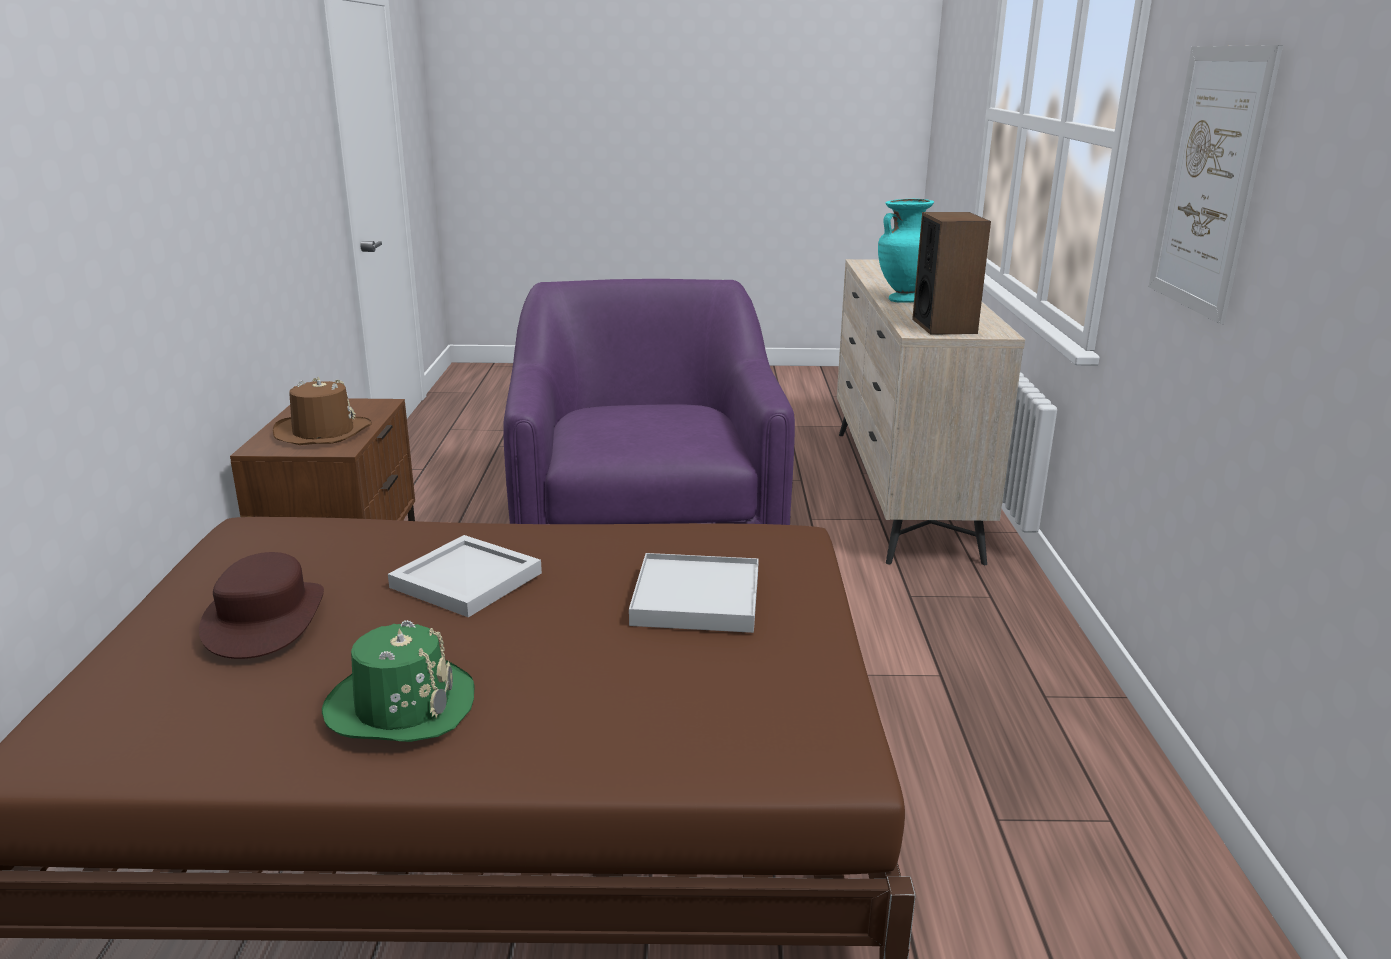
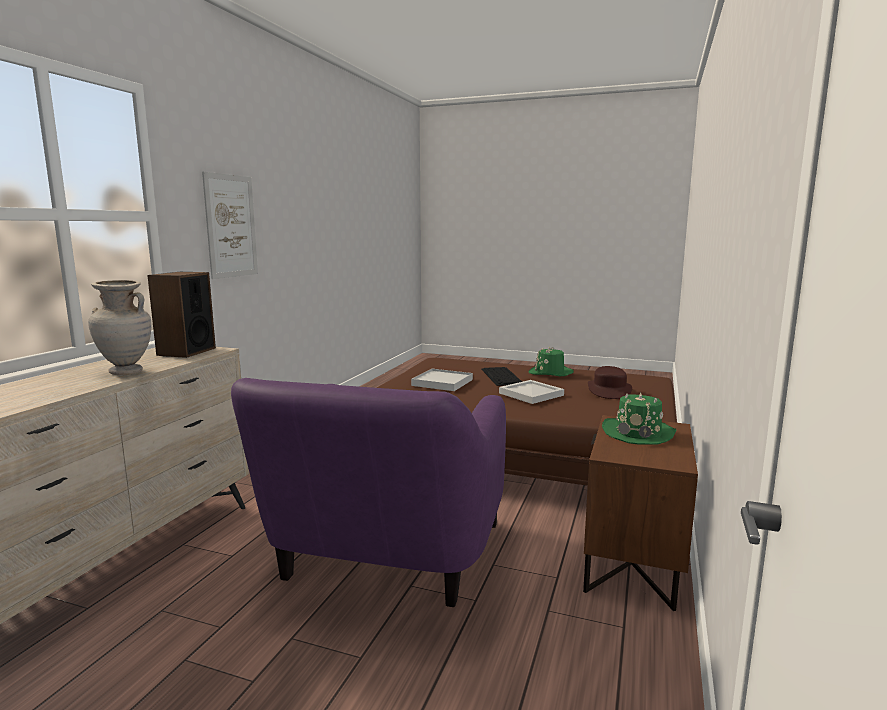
camera: 160 degrees left, 10 degrees down
(322, 432) = (638, 433): brown hat -> green hat
(551, 652) = (502, 376): none -> keyboard
(903, 300) = (126, 372): turquoise vase -> beige vase

